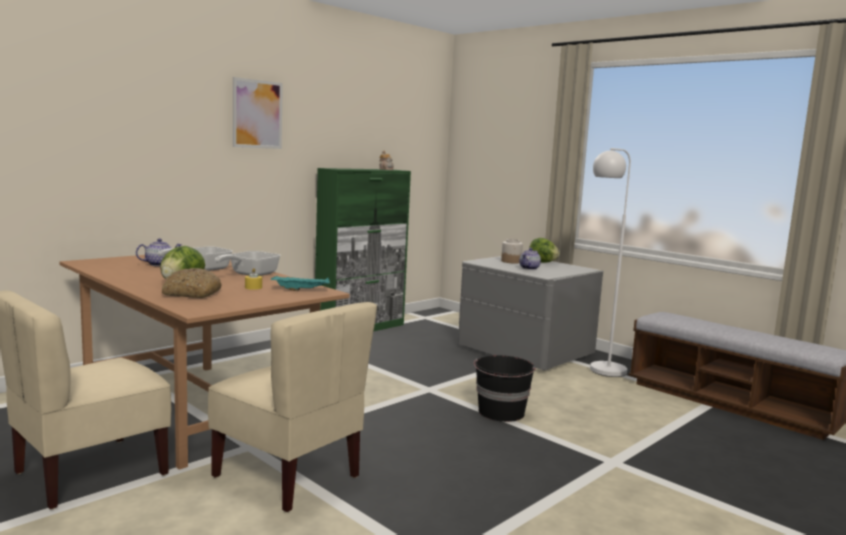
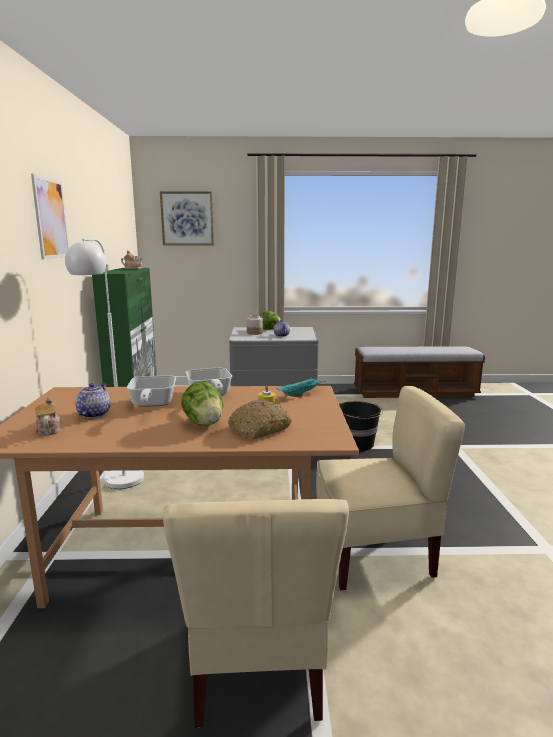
camera: 45 degrees left, 5 degrees up
(117, 264) = (49, 430): none -> teapot
(493, 122) = (187, 218): none -> picture
(601, 373) = (336, 397): white floor lamp -> white floor lamp (119, 486)

